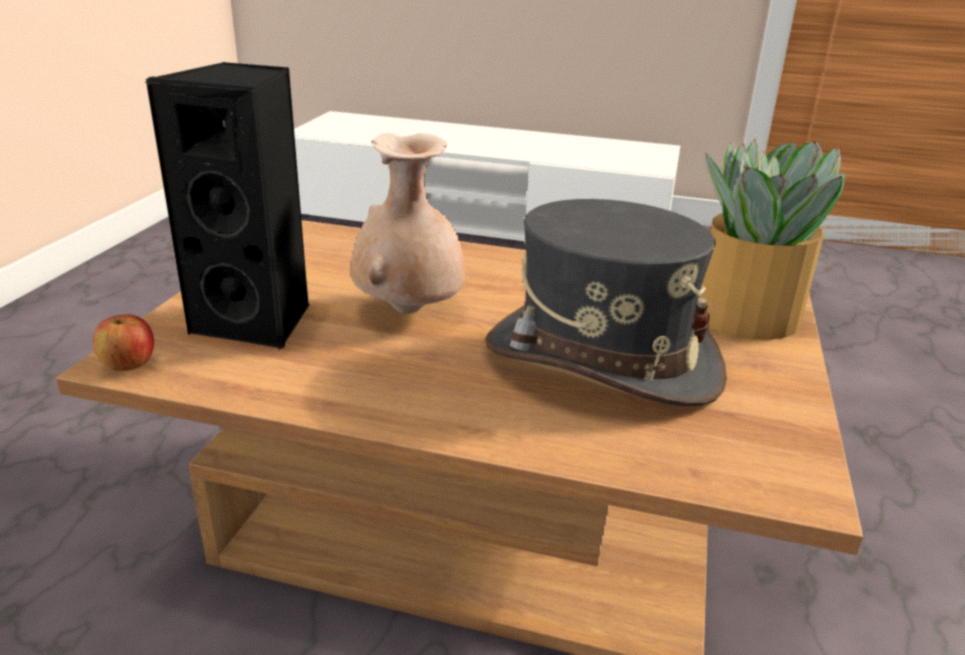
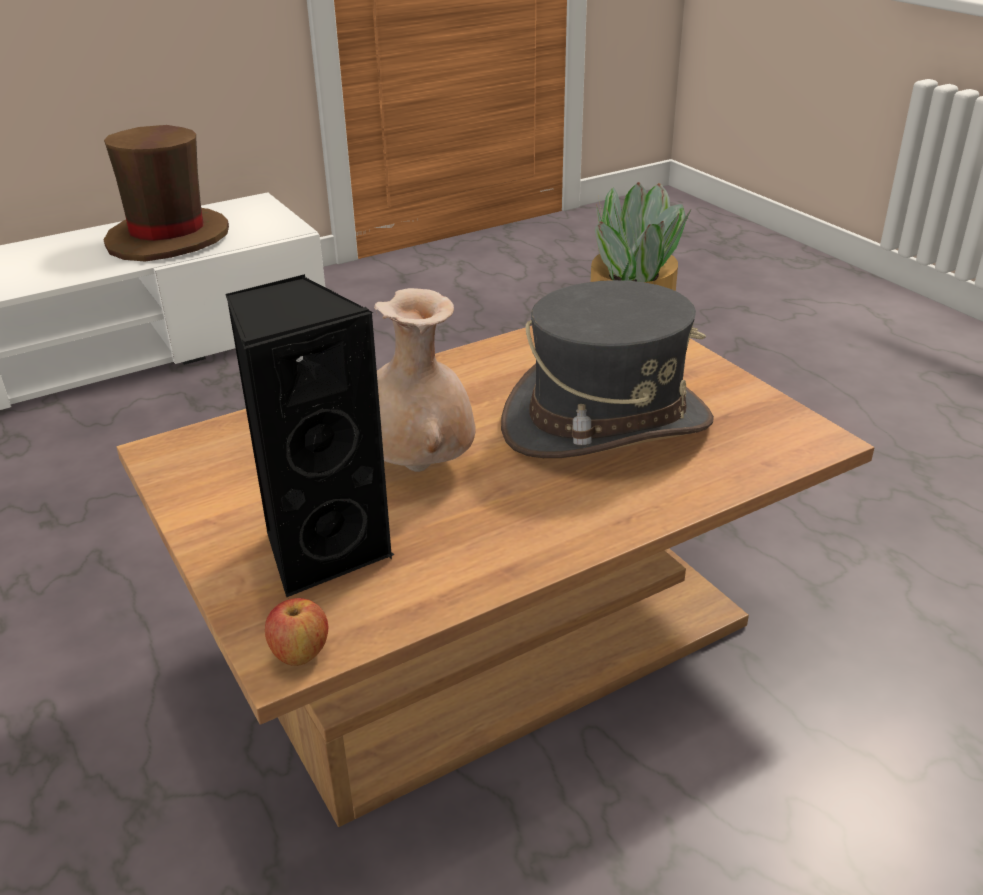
camera: 45 degrees left, 5 degrees up
(567, 150) = (169, 238): none -> brown hat

